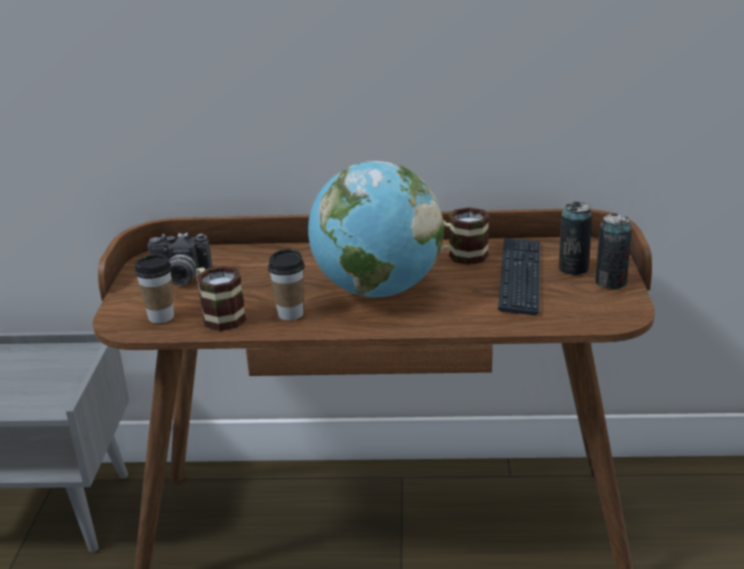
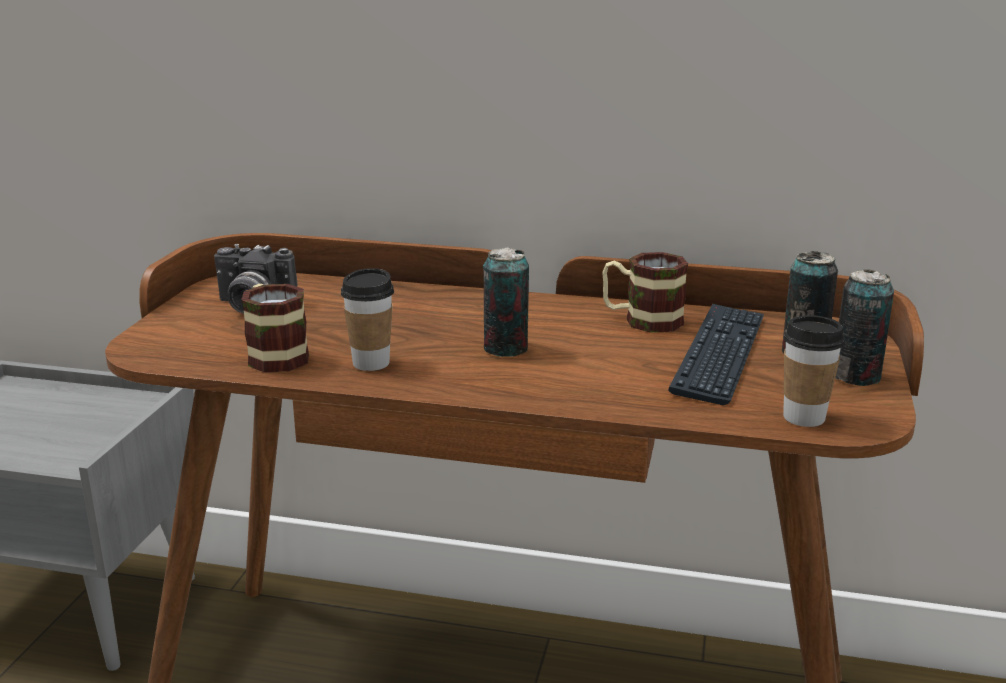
camera: 10 degrees right, 5 degrees down
(161, 317) = (198, 347): cup -> cup (804, 417)
(377, 290) = (505, 349): globe -> can

